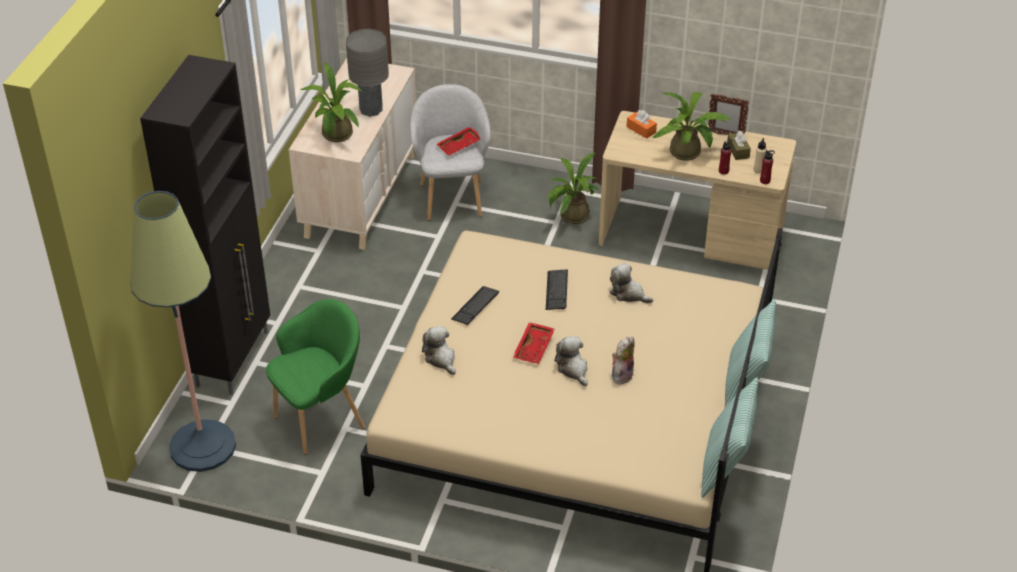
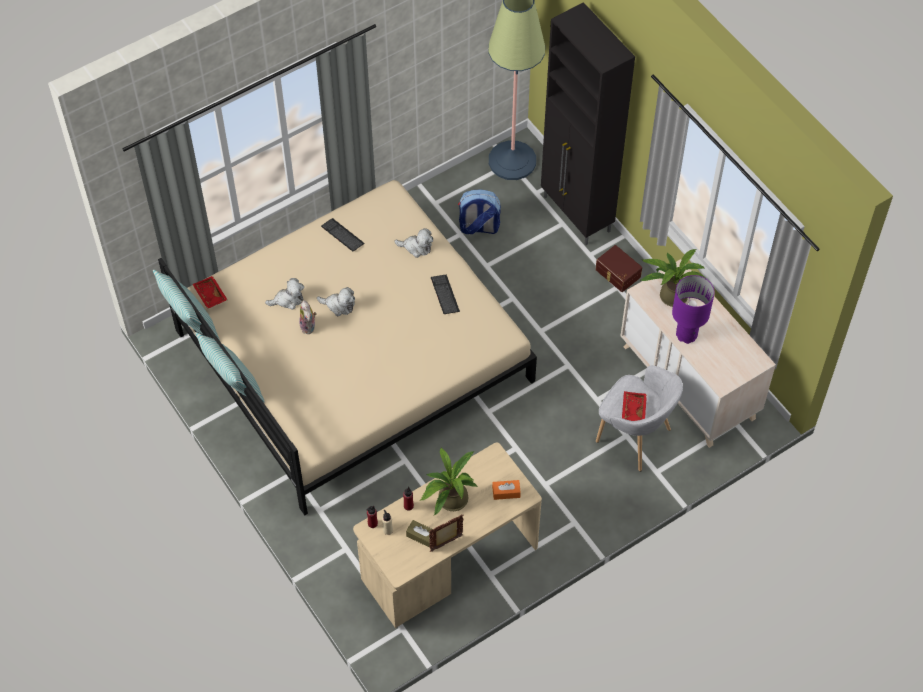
camera: 130 degrees right, 15 degrees up
(282, 294) = (617, 274): none -> brown storage box
(321, 419) = (478, 227): green armchair -> backpack
(371, 110) = (686, 335): grey table lamp -> purple table lamp
(534, 348) = (377, 299): red tray -> red tray (209, 295)
(556, 291) = (415, 348): keyboard -> keyboard (342, 235)
(571, 217) = (542, 499): potted plant -> none
(628, 294) = (372, 386): plush toy -> plush toy (288, 300)

